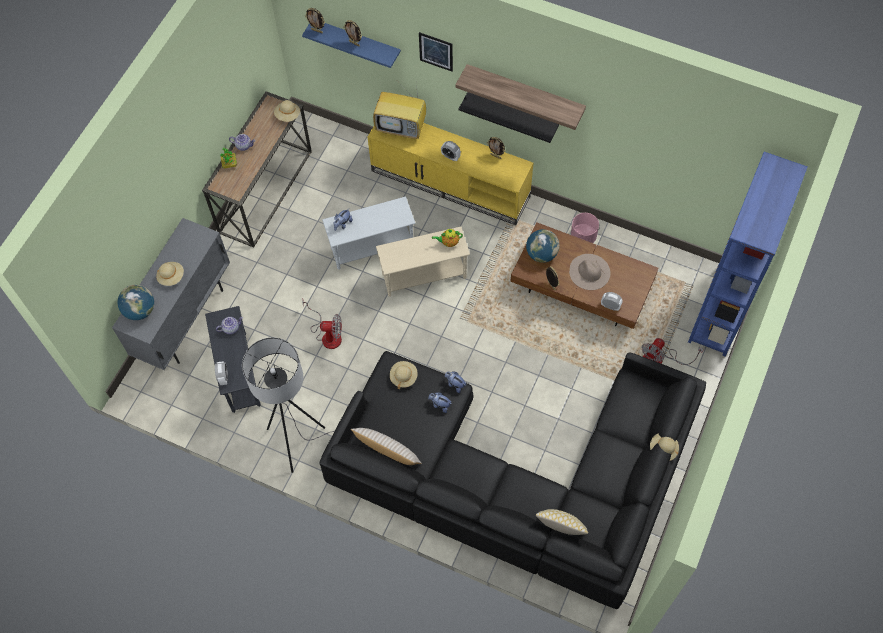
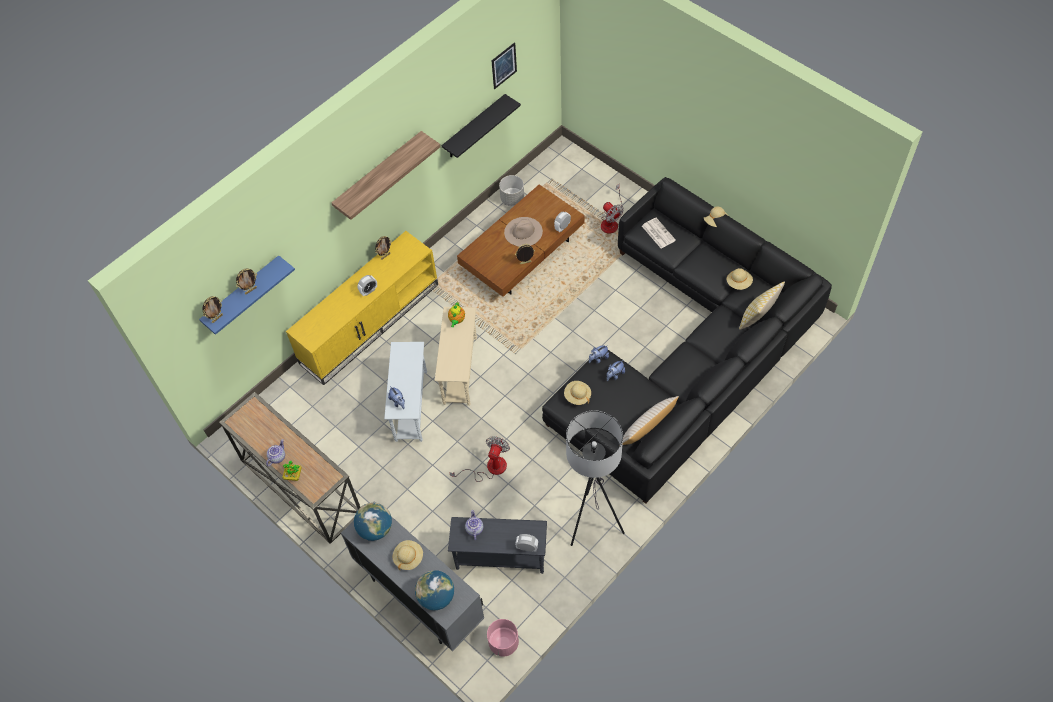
camera: 70 degrees left, 5 degrees down
(288, 115) = (260, 408): beige hat -> beige hat (739, 283)
(402, 127) = (316, 321): television -> none
(436, 51) = (305, 221): picture -> picture (504, 65)
(512, 115) = (377, 207): black shelf -> black shelf (474, 127)
(541, 254) = (491, 261): globe -> globe (375, 529)
(583, 237) = (472, 239): pink planter -> pink planter (504, 643)
(634, 399) = (658, 233): none -> newspaper
(649, 257) = (512, 199): none -> grey planter
(721, 311) = (582, 168): blue bookcase -> none

